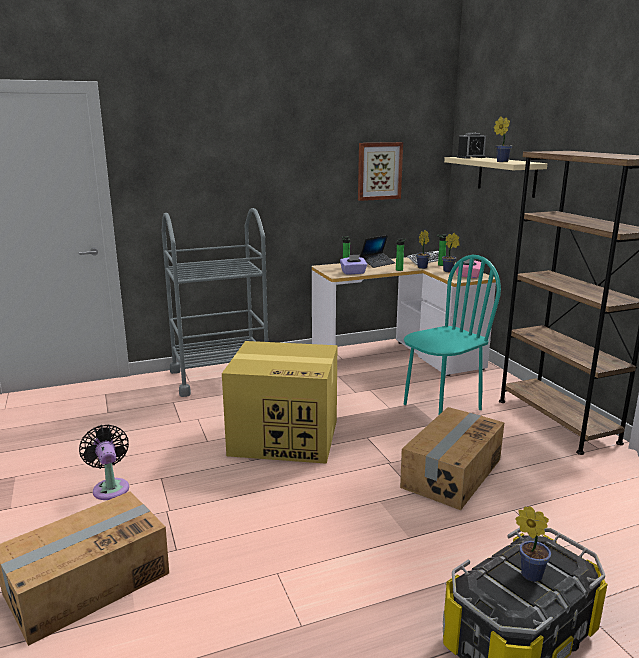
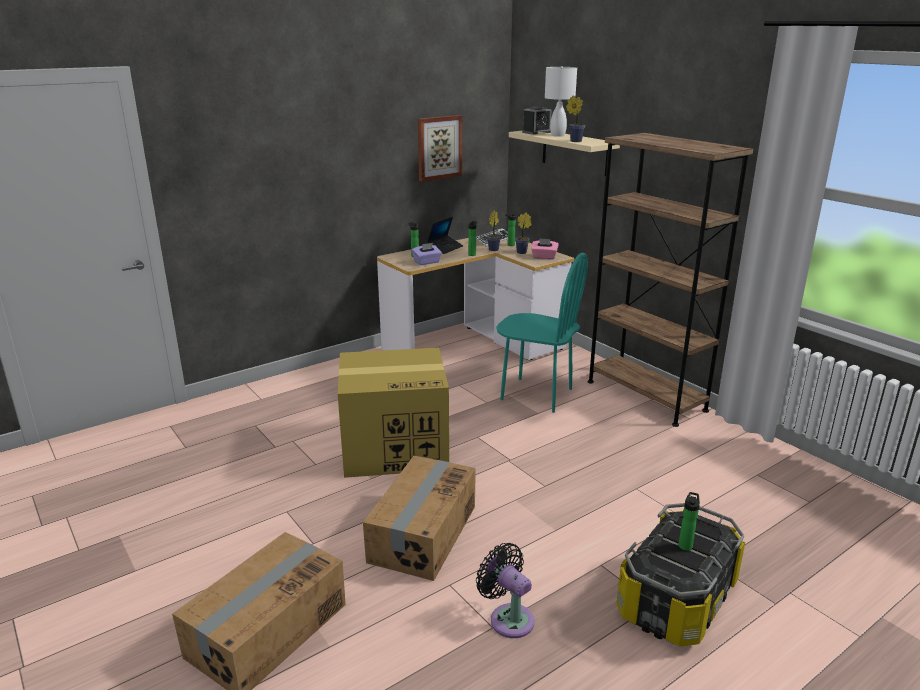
camera: 15 degrees left, 5 degrees up
(110, 487) = (236, 530): black fan -> black fan (508, 618)
(220, 377) = (293, 389): grey cart -> none
(441, 406) = (536, 394): turquoise chair -> turquoise chair turned 75 degrees clockwise
(451, 473) = (569, 462): cardboard box -> cardboard box (422, 533)
(489, 159) = (558, 135): none -> white table lamp
(528, 573) = (685, 545): potted plant -> bottle

